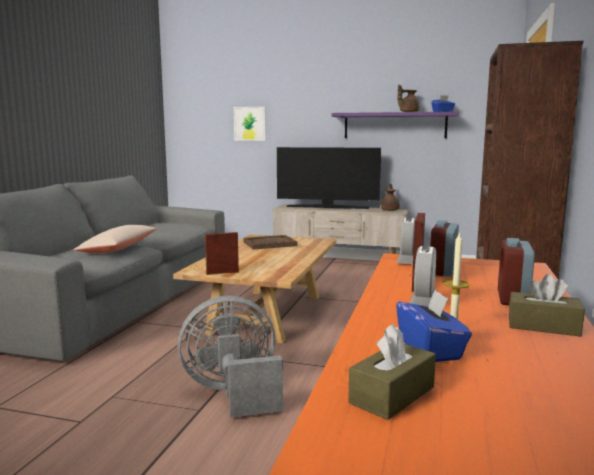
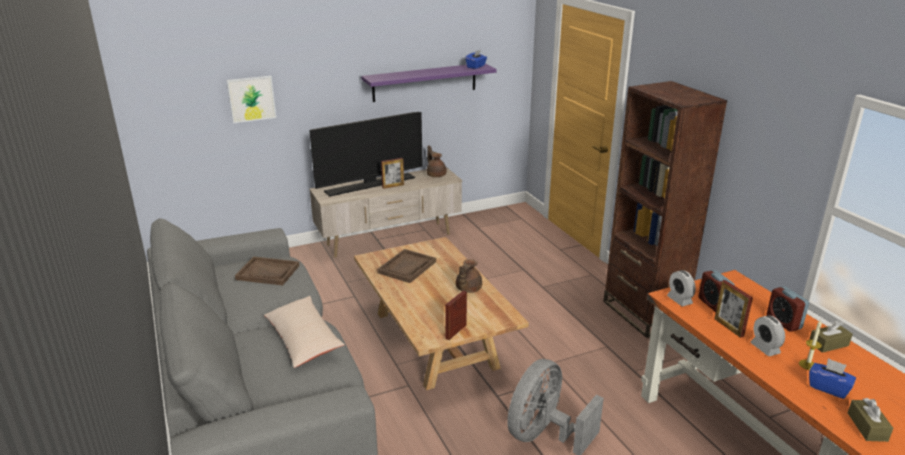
camera: 40 degrees left, 15 degrees up
(175, 226) = (268, 272): none -> brown tray
(342, 209) = (393, 186): none -> picture frame
(408, 112) = (443, 70): brown teapot -> brown teapot (467, 289)

